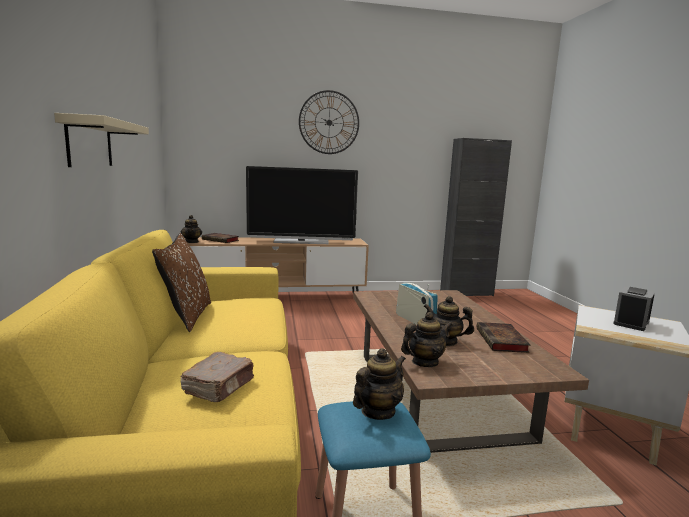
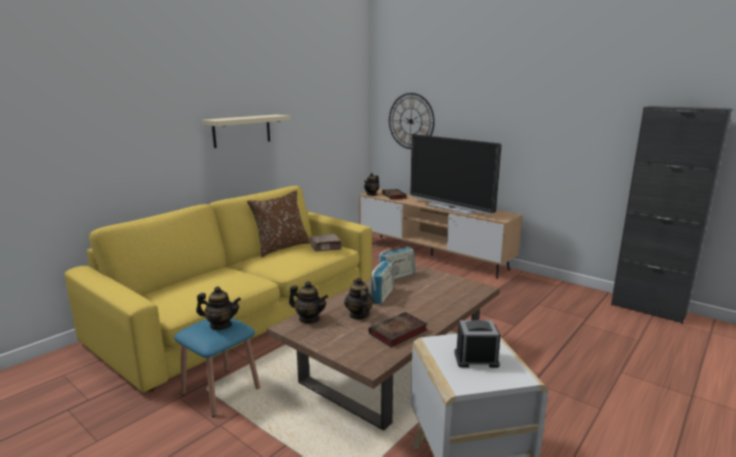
camera: 50 degrees right, 5 degrees up
(220, 387) = (203, 286): brown book -> brown book (326, 248)
(329, 122) = (498, 90): wall clock -> wall clock (411, 121)
(382, 304) = (396, 276): none -> radio

